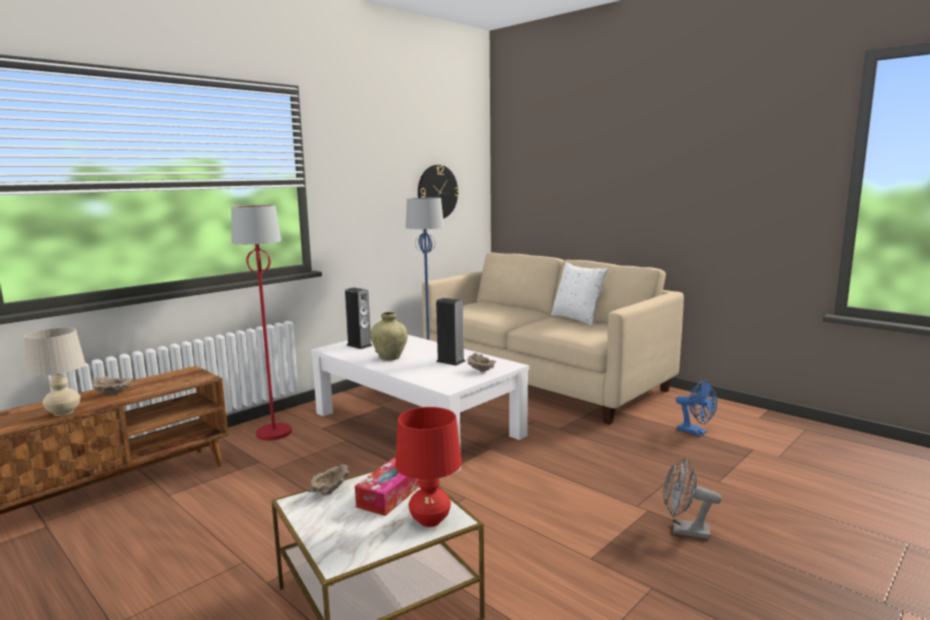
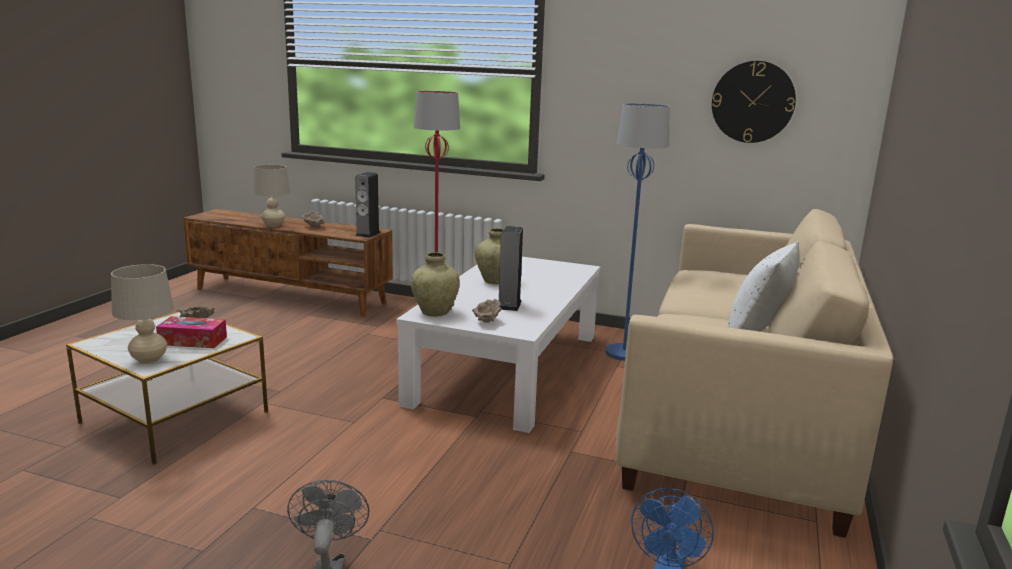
camera: 65 degrees right, 5 degrees up
(359, 345) = (525, 265): speaker -> speaker (368, 234)
(430, 520) = (149, 360): red table lamp -> beige table lamp
(446, 382) = (435, 312): none -> beige vase

